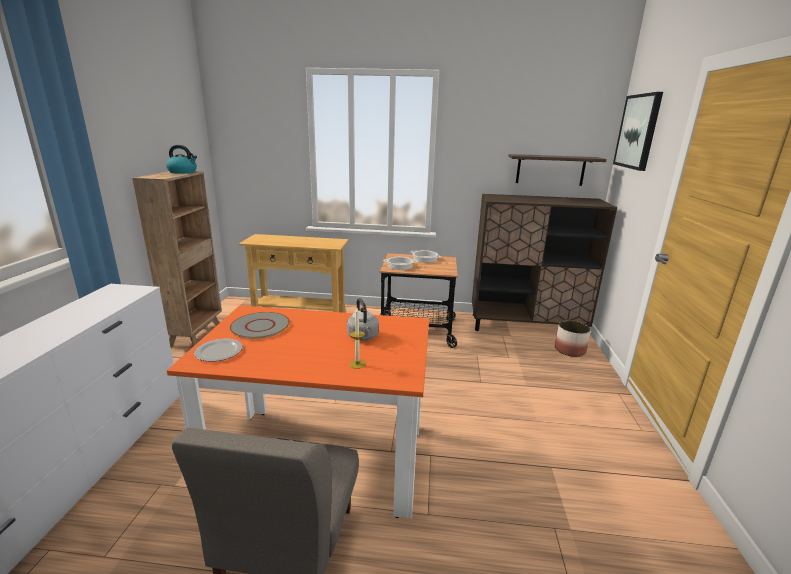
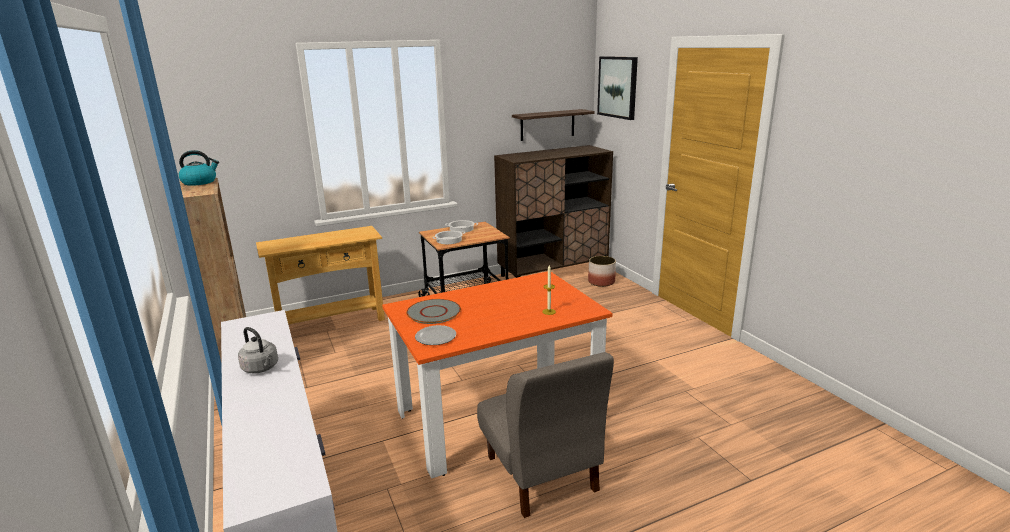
camera: 30 degrees left, 0 degrees up
(363, 337) = (525, 295): grey kettle -> grey kettle (261, 368)

